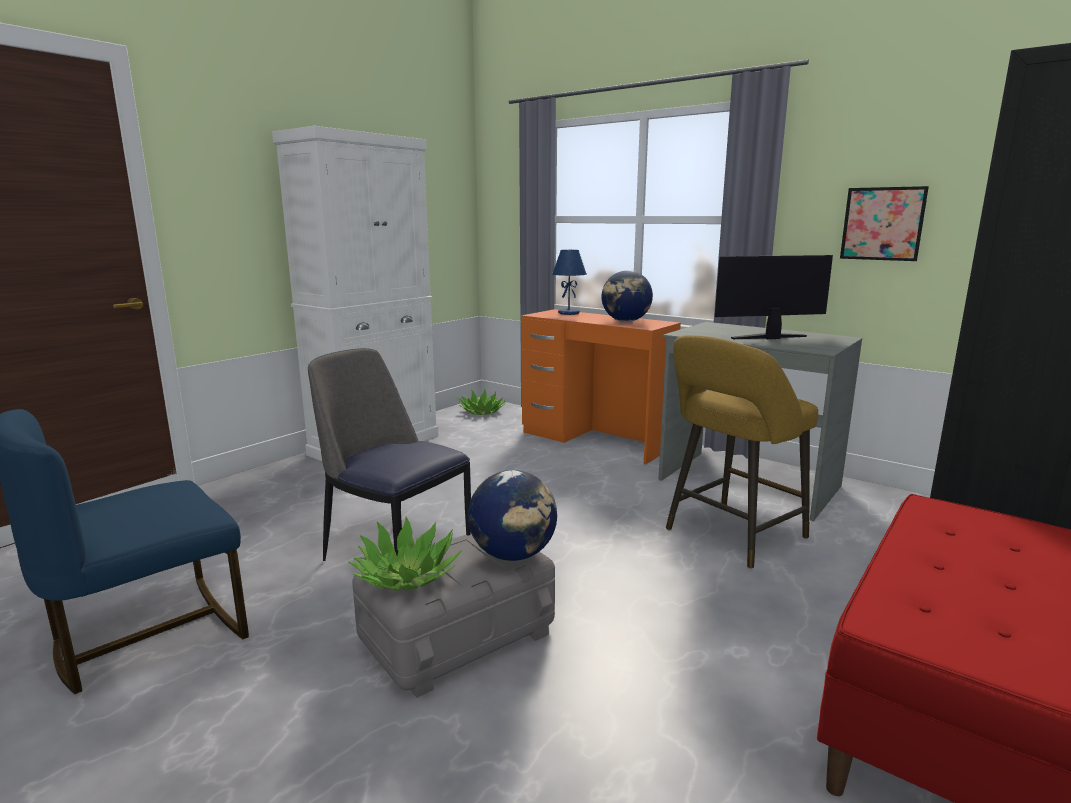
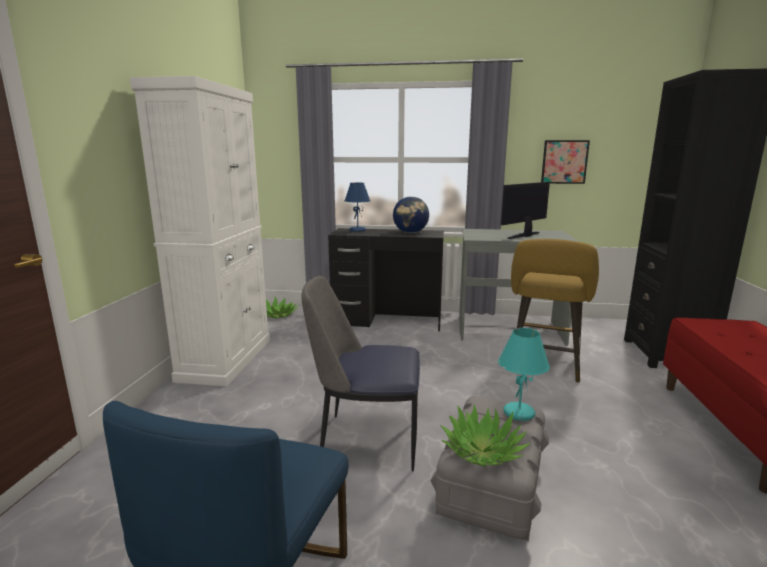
camera: 30 degrees left, 0 degrees up
(513, 555) = (518, 412): globe -> turquoise table lamp
(595, 440) = (387, 321): orange desk -> black desk

